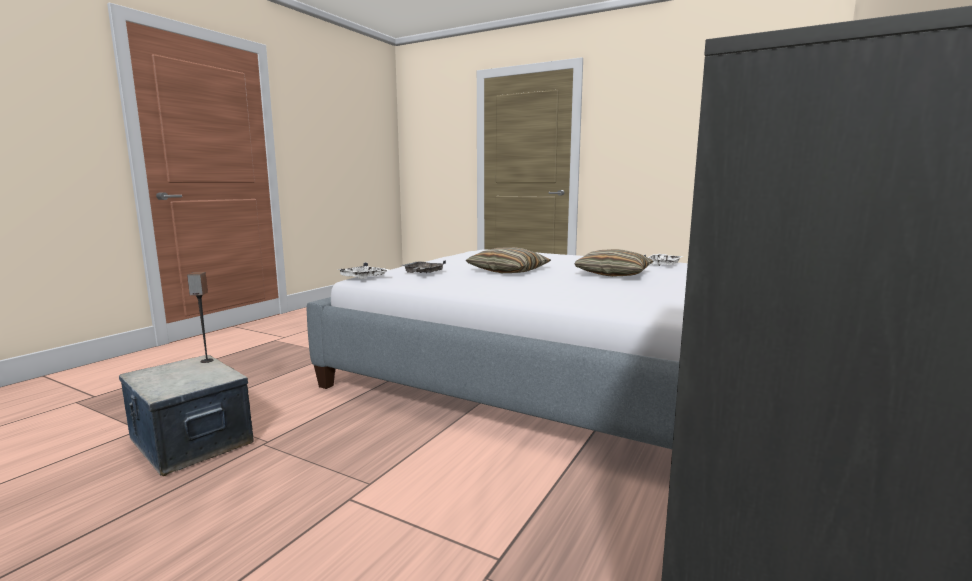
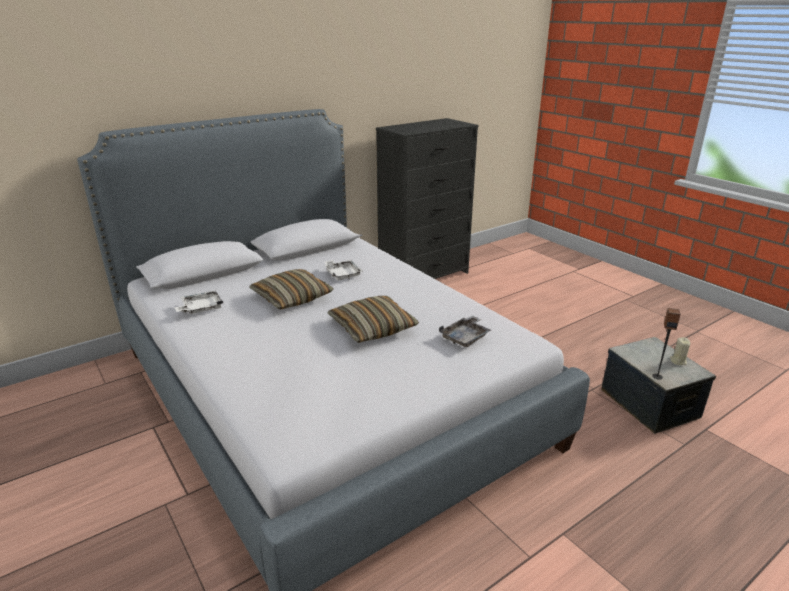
camera: 155 degrees left, 15 degrees up
(155, 378) = (678, 361): none -> beige candle
(364, 278) = (529, 340): white tray -> white tray (342, 274)

